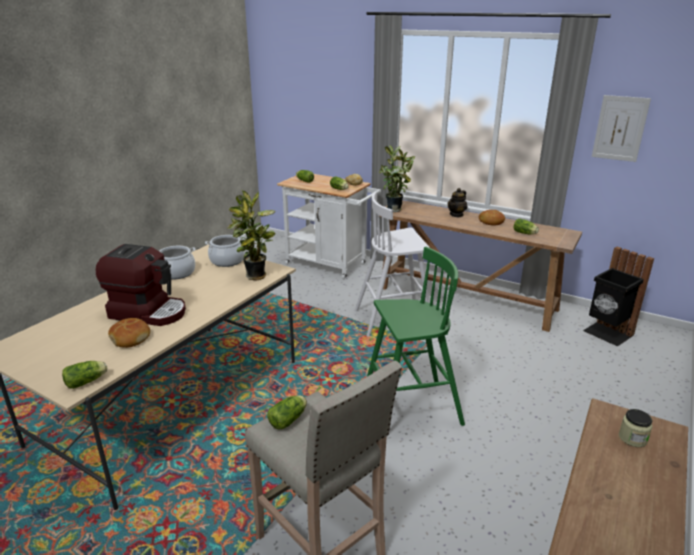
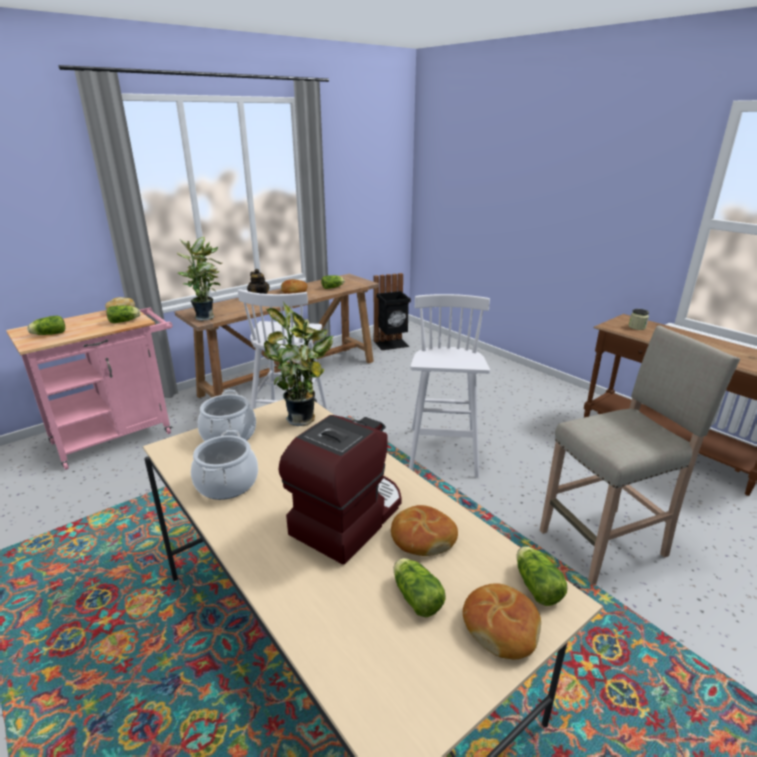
camera: 70 degrees left, 0 degrees up
(55, 371) = (501, 627): none -> bread
(289, 419) = (609, 440): lettuce -> lettuce (415, 596)
(330, 265) = (119, 435): white cart -> pink cart
(409, 410) = (443, 452): green stool -> white stool
(620, 128) = (343, 180): picture -> none

